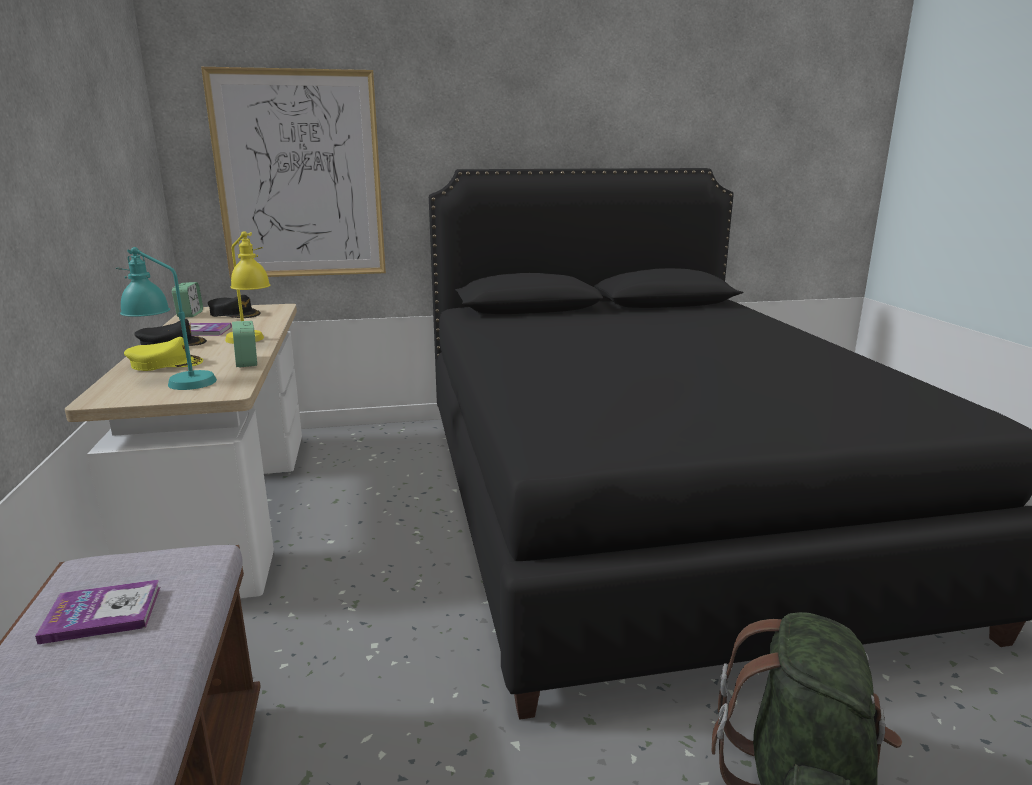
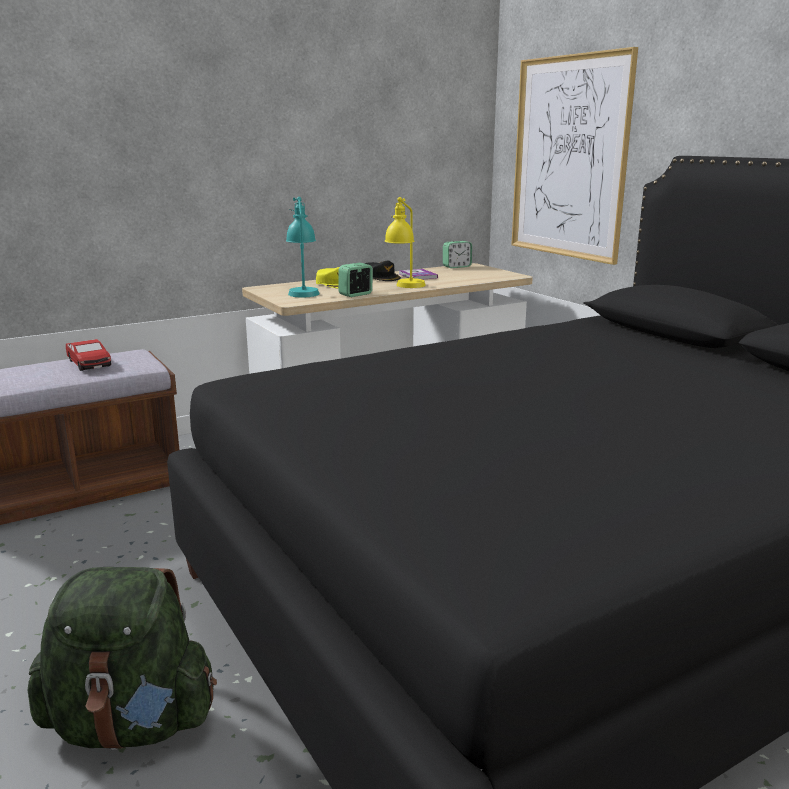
camera: 70 degrees right, 0 degrees up
(102, 614) = (89, 363): book -> toy car
(235, 314) = (474, 272): black cap -> none

